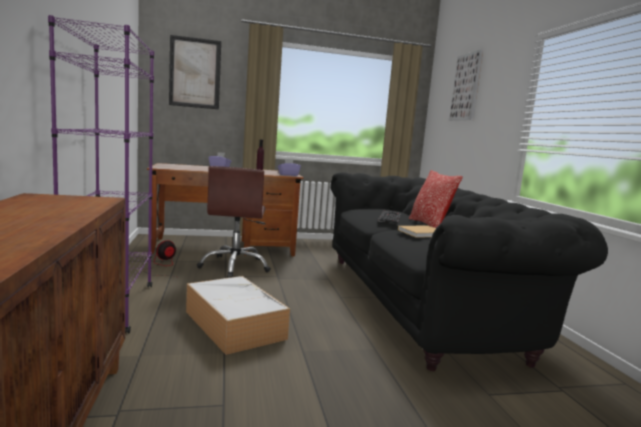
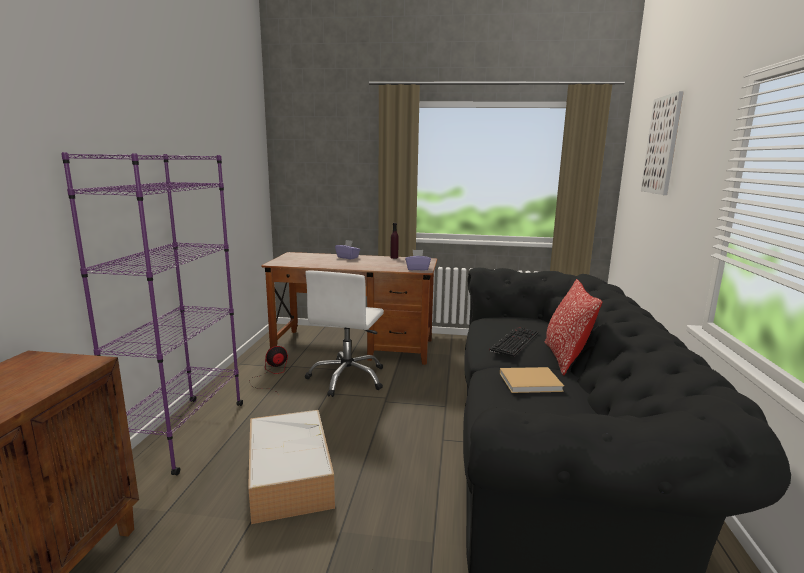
camera: 20 degrees right, 5 degrees up
(195, 73) = (324, 149): picture -> none
(235, 266) = (347, 378): brown office chair -> white office chair

